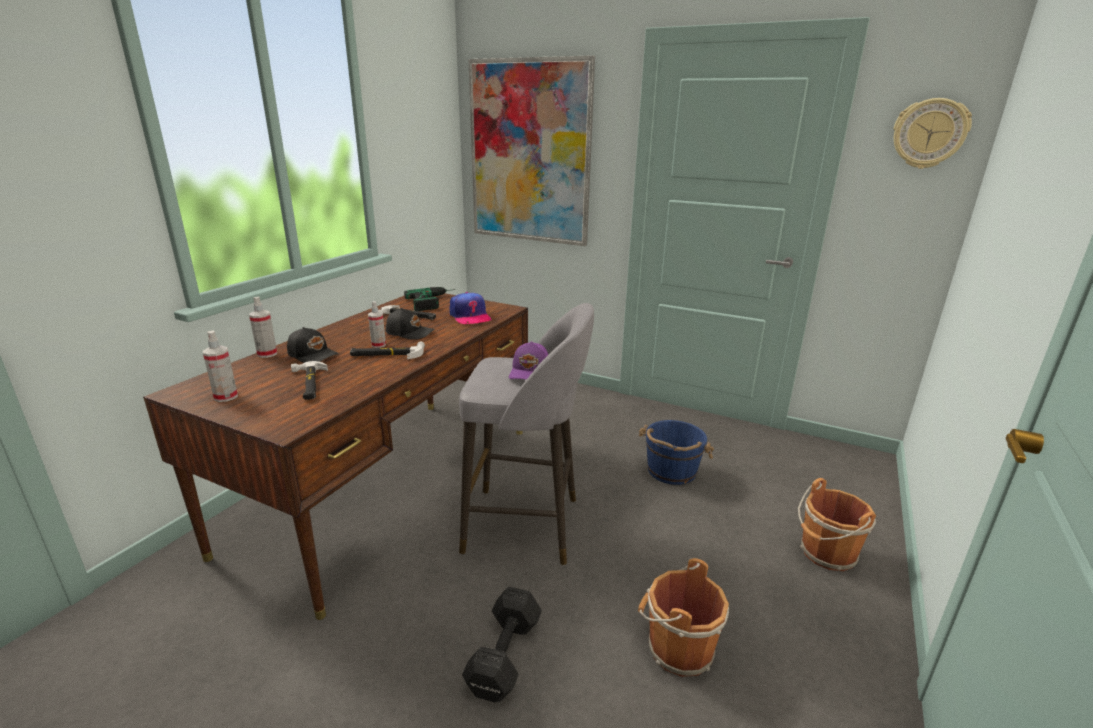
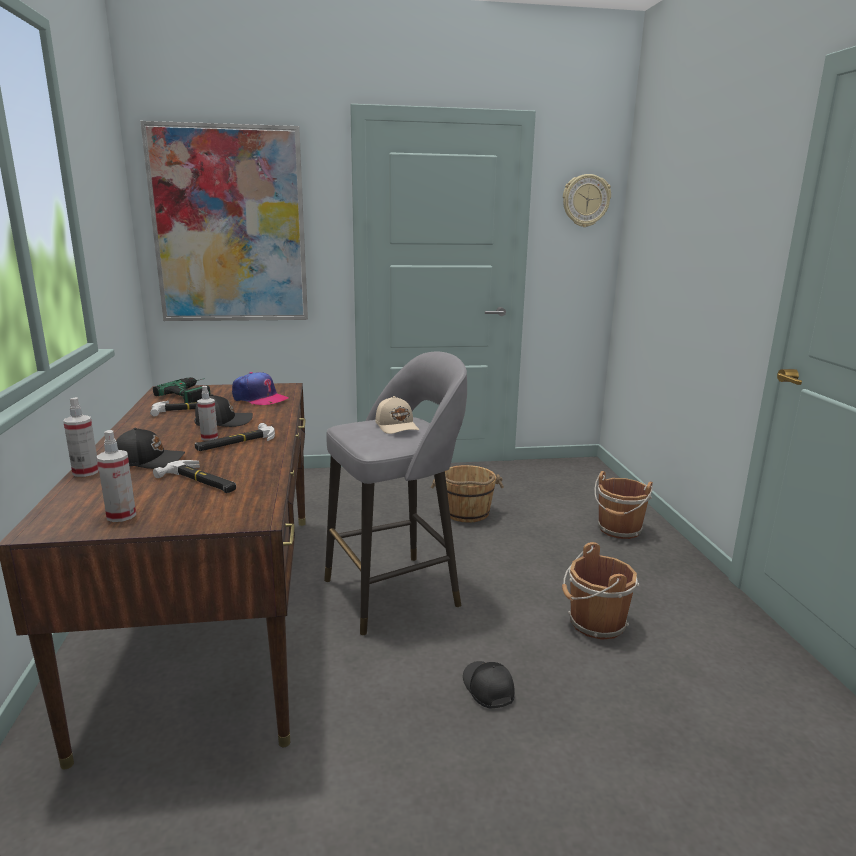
camera: 35 degrees left, 5 degrees down
(502, 658) = (487, 688): black dumbbell -> black cap
(530, 372) = (397, 426): purple cap -> beige cap
(671, 471) = (466, 513): blue bucket -> brown bucket

